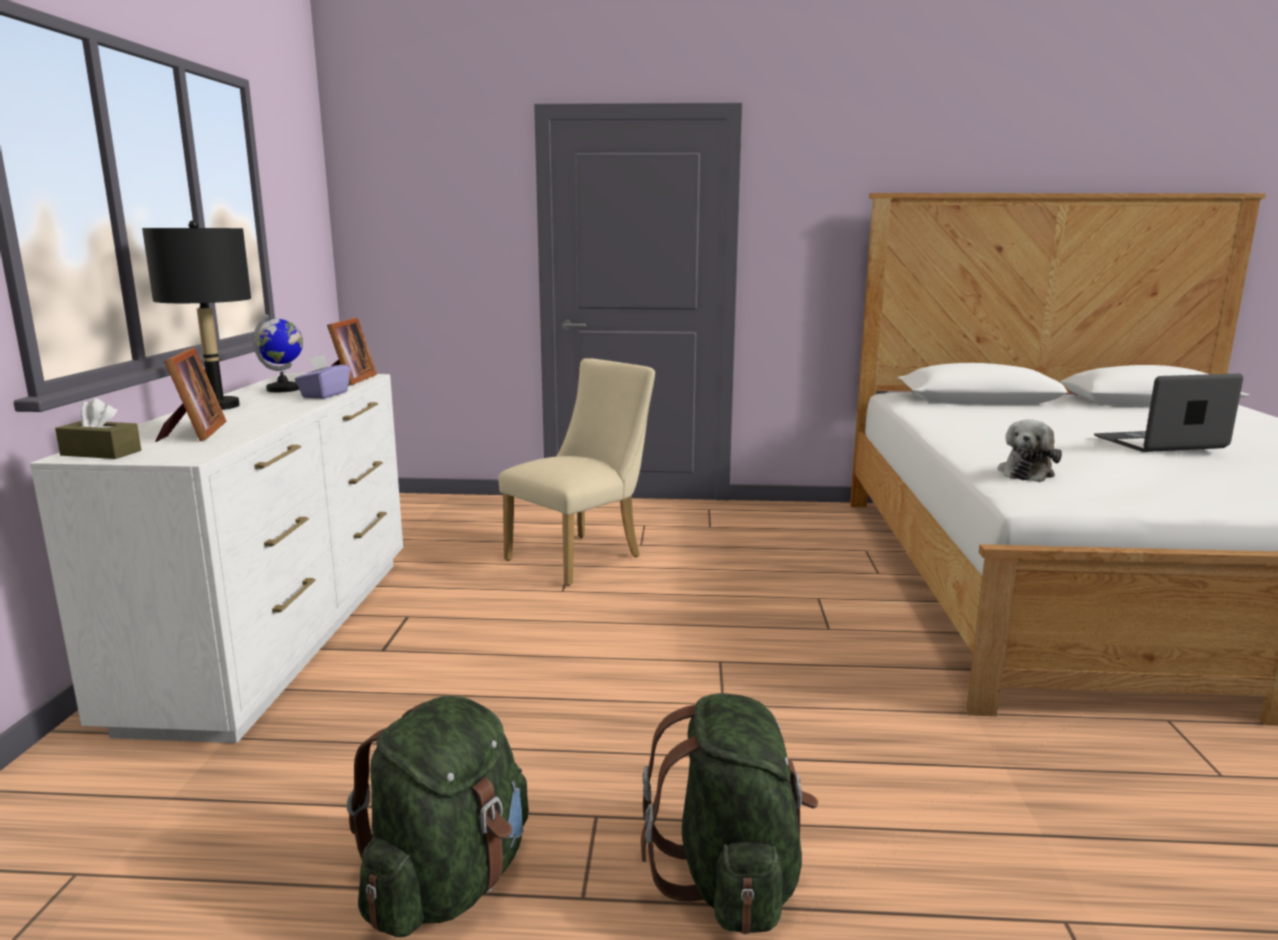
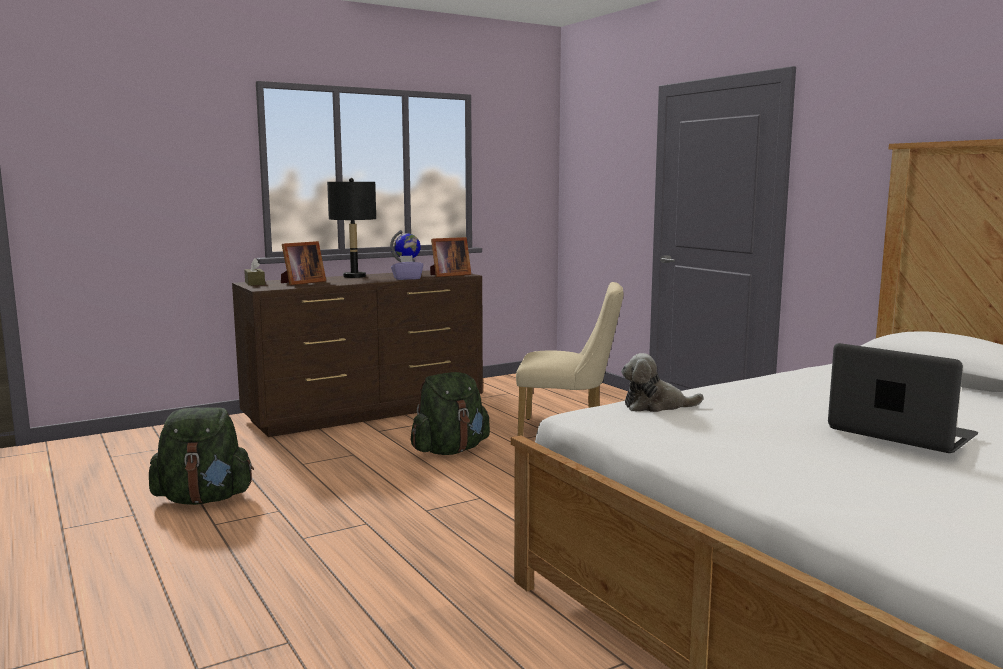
camera: 55 degrees right, 5 degrees down
(282, 634) = (367, 411): white dresser -> brown dresser
(731, 878) = (254, 549): green backpack -> green backpack (450, 450)

